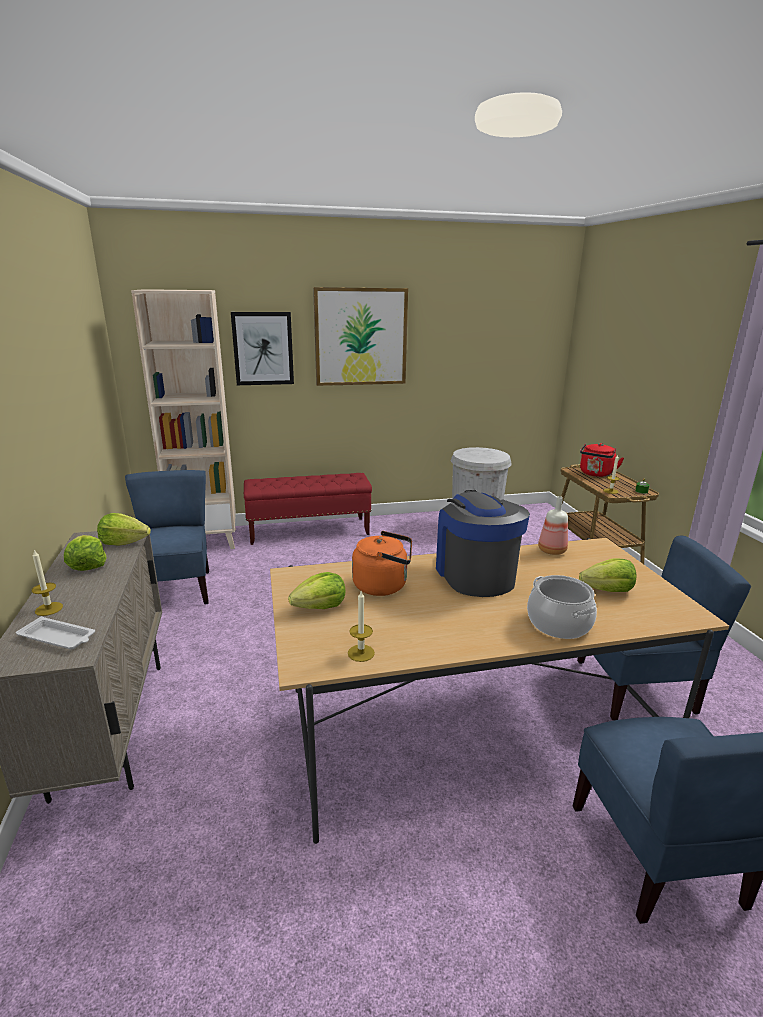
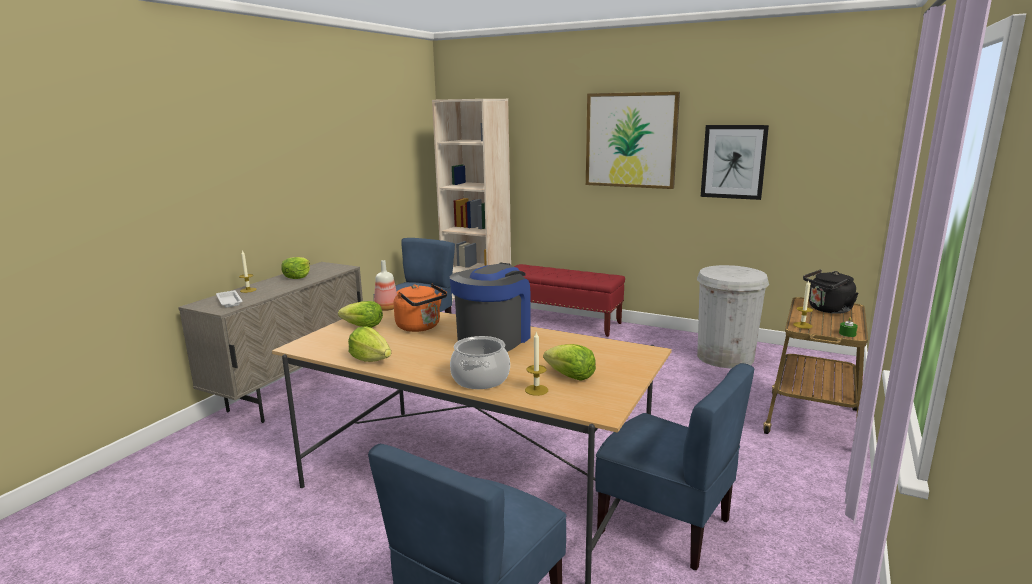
camera: 40 degrees right, 5 degrees down
(124, 542) = (333, 271): lettuce -> lettuce (371, 359)
(263, 348) = (543, 149): picture -> picture (733, 162)
(361, 653) = (334, 351): candle -> candle (536, 390)
(551, 551) = (591, 343): bottle -> bottle (386, 308)
(595, 474) = (827, 310): red kettle -> black kettle

